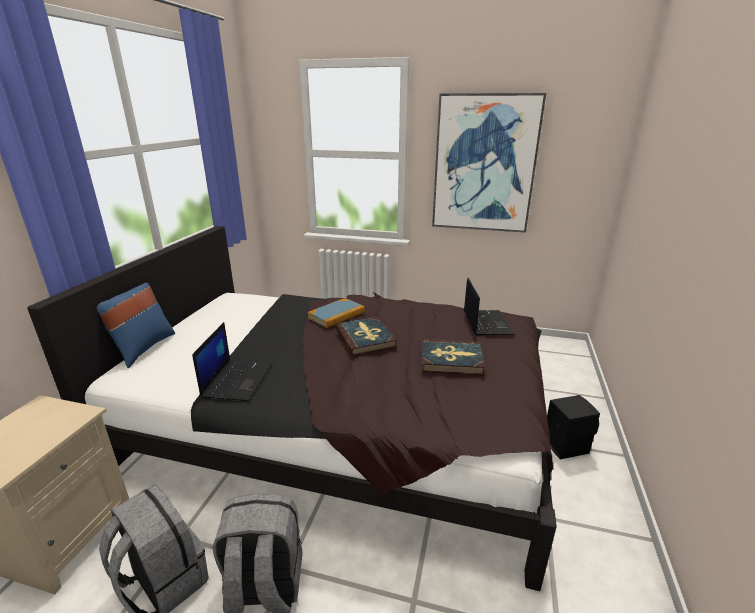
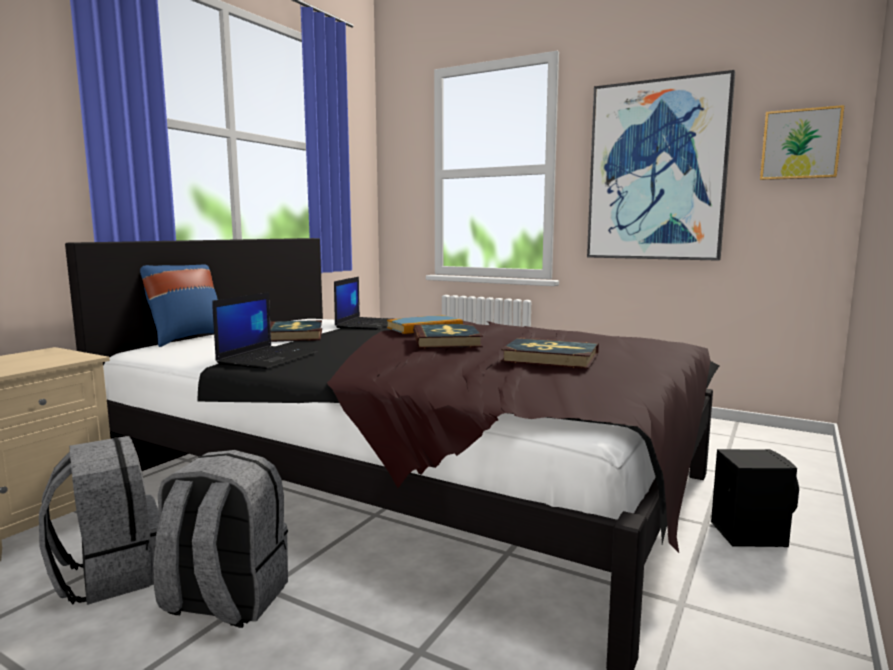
camera: 15 degrees right, 15 degrees down
(234, 332) = (294, 335): none -> book
(486, 322) = (627, 342): laptop -> laptop (366, 324)
(585, 153) = (800, 144): none -> picture

